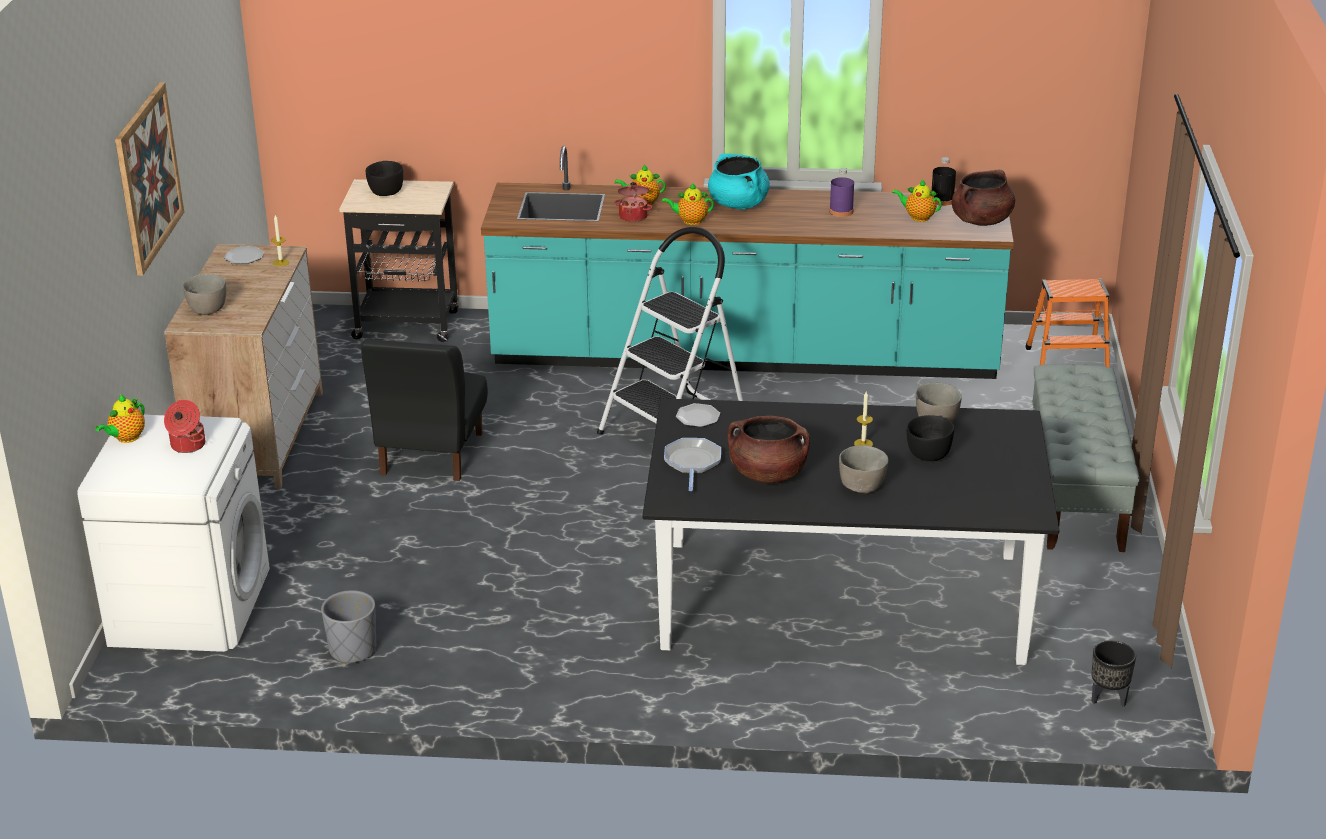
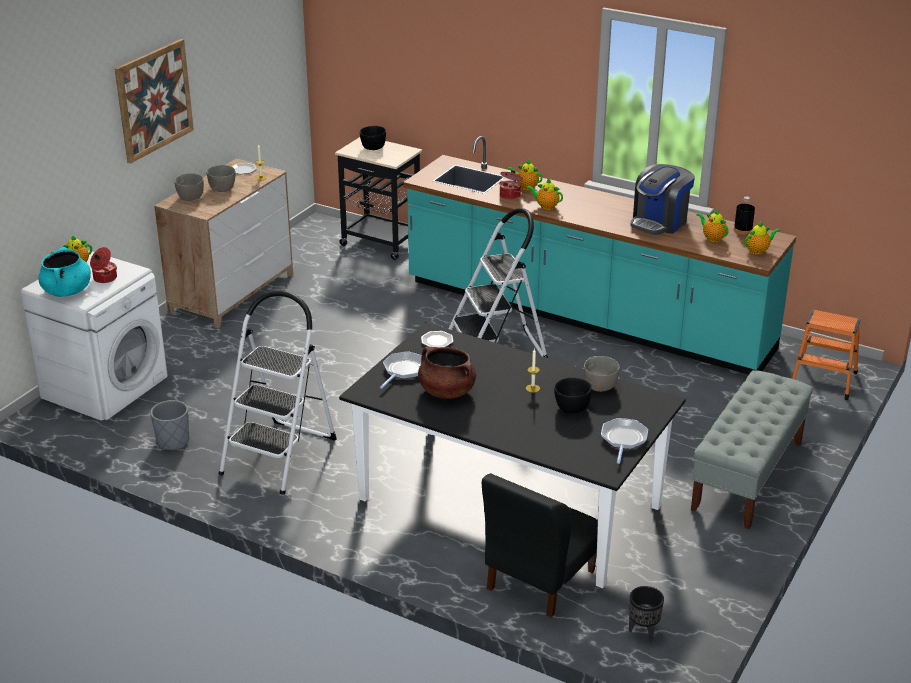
camera: 25 degrees right, 0 degrees up
(430, 454) = (325, 330): black chair -> black chair (539, 579)
(514, 625) = (281, 455): none -> step ladder
(738, 204) = (591, 202): turquoise cooking pot -> turquoise cooking pot (67, 291)
(841, 211) = (659, 222): purple bottle -> coffee machine
(862, 486) = (503, 417): grey bowl -> grey bowl (222, 189)
(981, 221) = (758, 251): brown cooking pot -> teapot
(1017, 474) = (623, 439): none -> frying pan

